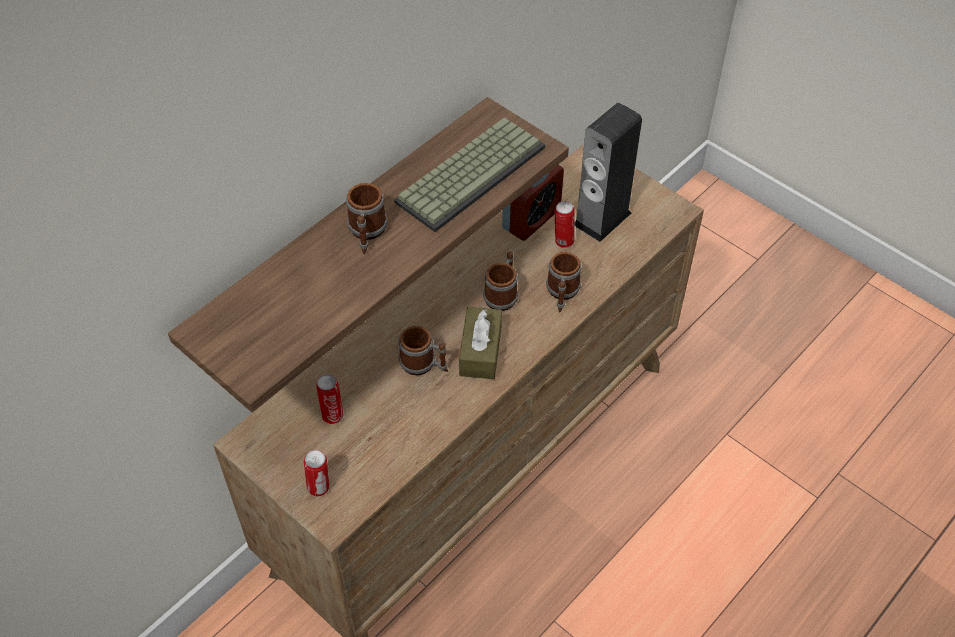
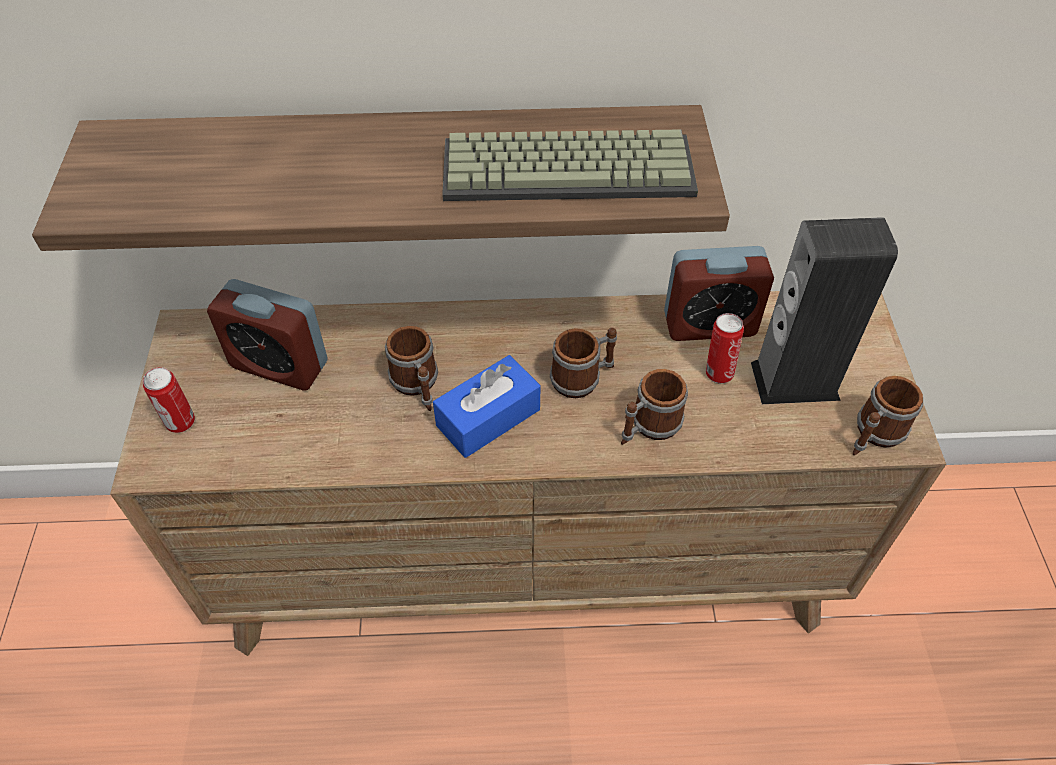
camera: 45 degrees right, 0 degrees up
(332, 415) = (279, 365): can -> alarm clock
(367, 233) = (375, 155): mug -> mug (874, 435)
(480, 351) = (488, 417): brown tissue box -> blue tissue box

